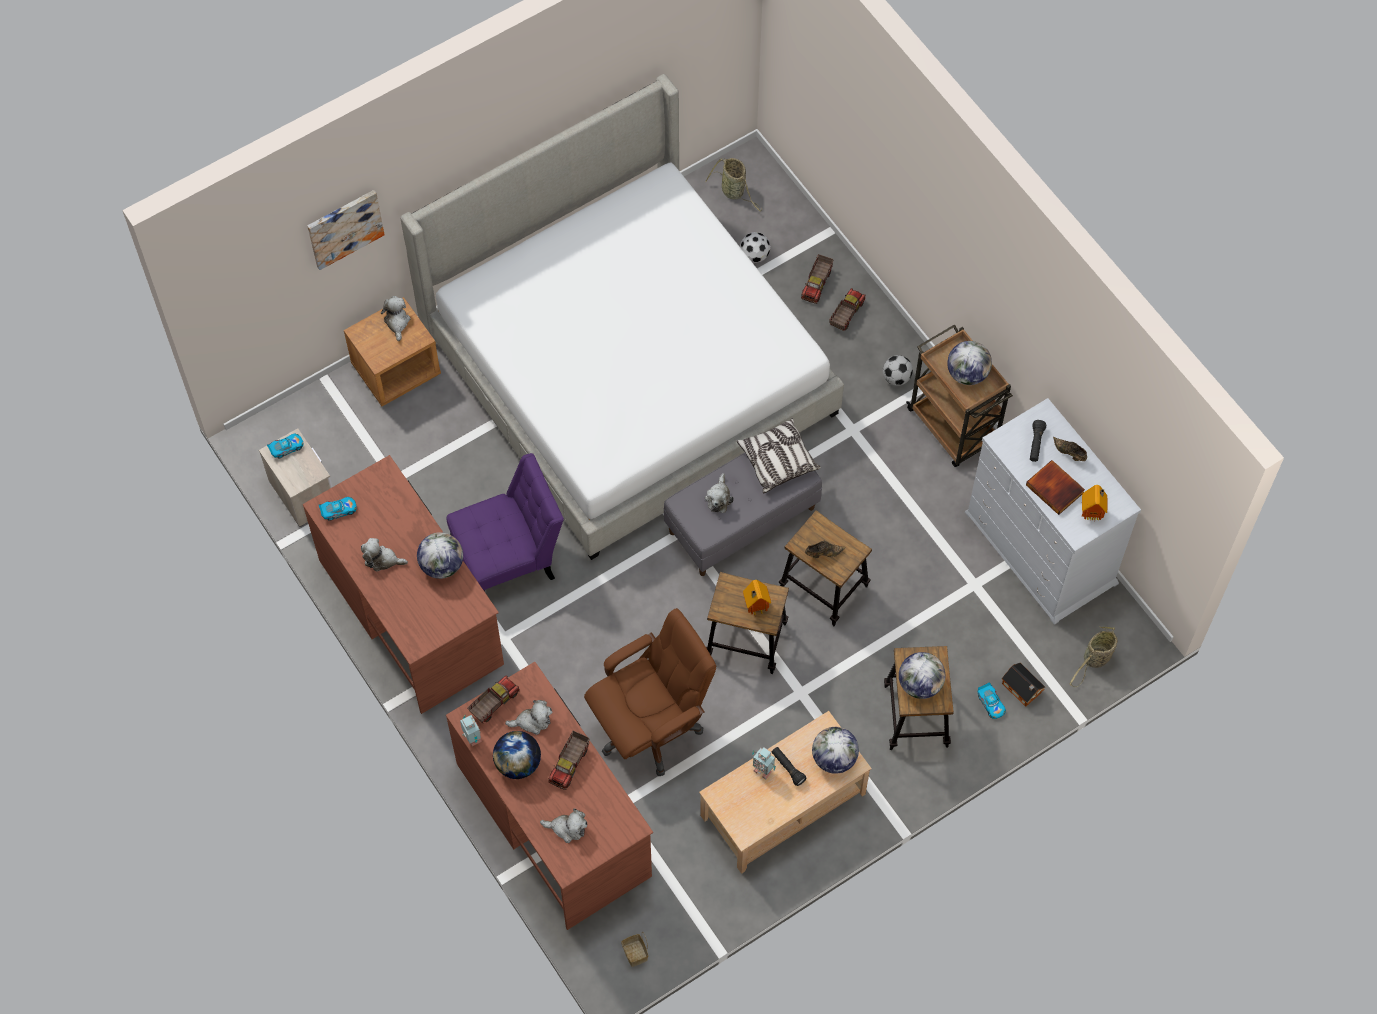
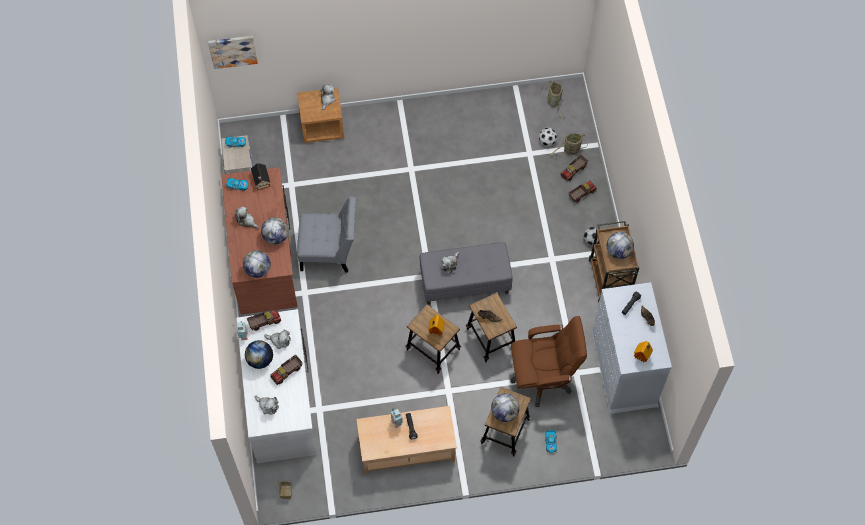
camera: 25 degrees right, 0 degrees up
(344, 228) = (304, 34): picture -> picture (233, 51)
(509, 558) = (329, 251): purple chair -> grey chair
(554, 818) = (281, 400): brown desk -> white desk
(629, 370) = (446, 176): bed -> none
(650, 727) = (357, 374): brown office chair -> brown office chair (543, 378)
(777, 461) = (493, 257): pillow -> none
(834, 758) = (439, 433): globe -> globe (258, 270)
(1022, 689) = (572, 442): toy house -> toy house (261, 180)
(1055, 488) = (628, 334): book -> none
(1095, 659) = (623, 444): basket -> basket (570, 150)

